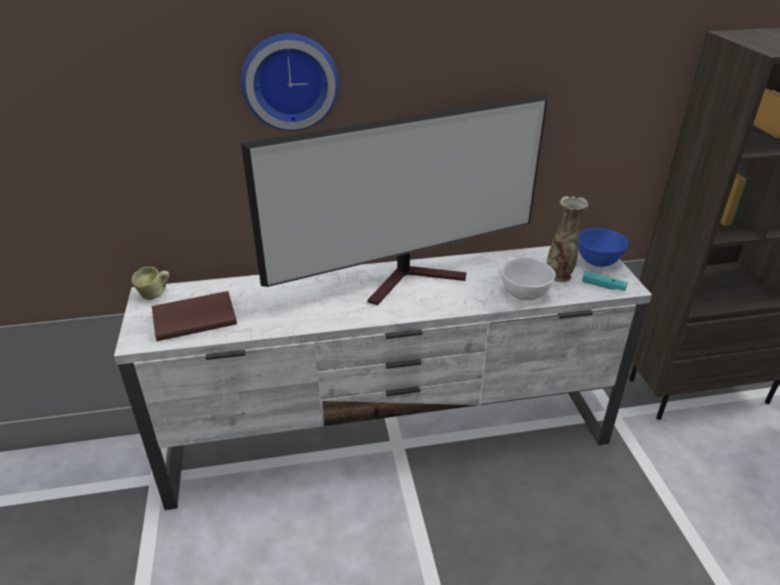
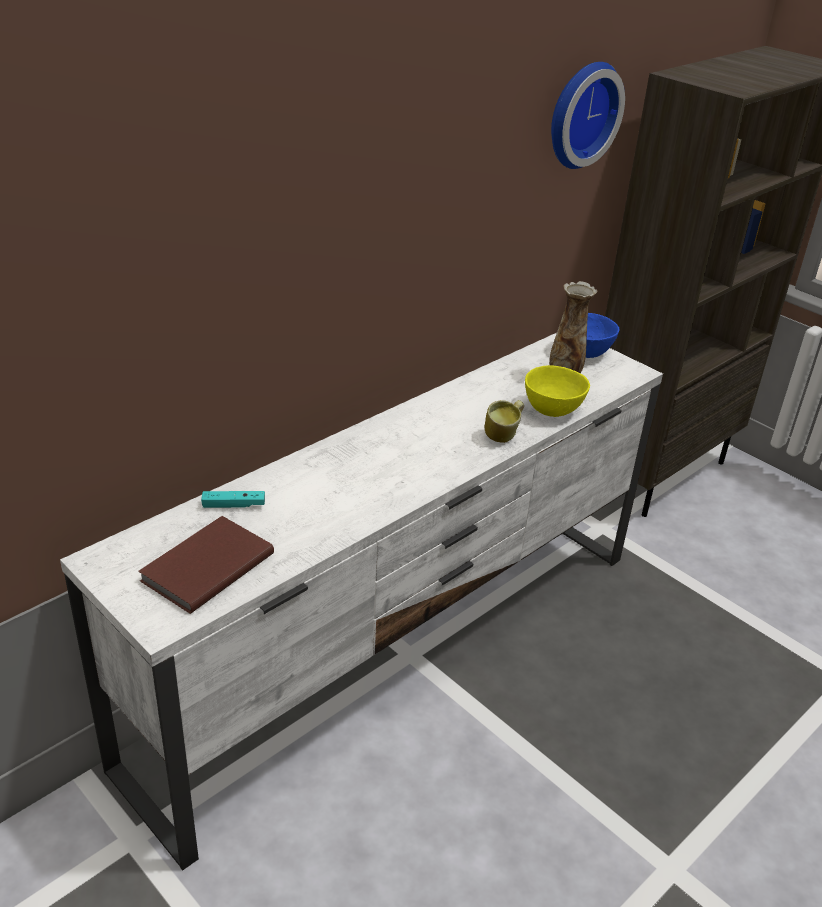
camera: 35 degrees left, 0 degrees up
(155, 295) = (113, 557): mug -> mug (504, 436)
(290, 81) = (267, 201): wall clock -> wall clock (579, 114)
(413, 279) = (421, 429): television -> none
(525, 295) = (553, 411): white bowl -> yellow bowl
(603, 286) = (614, 377): turquoise game controller -> turquoise game controller (233, 505)

